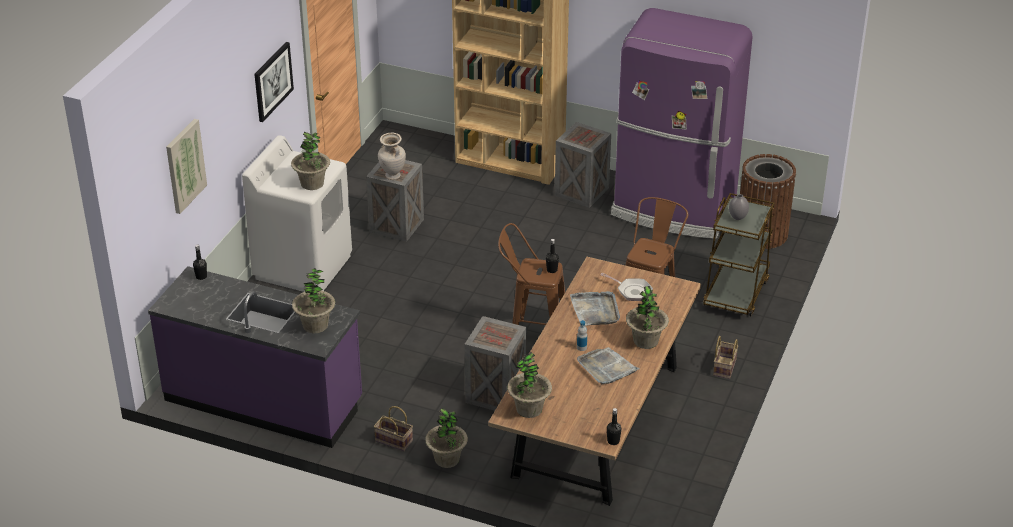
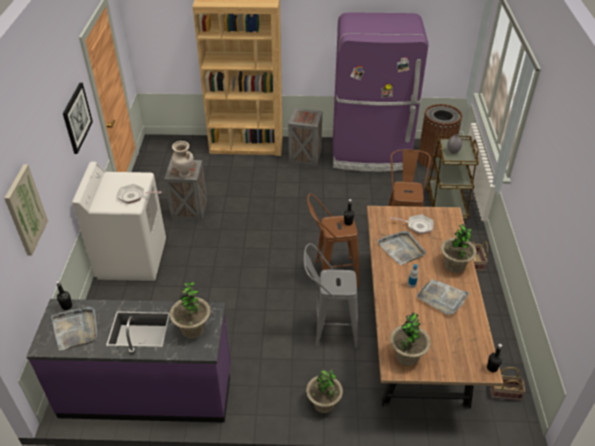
camera: 20 degrees left, 5 degrees up
(202, 298) = (76, 329): none -> grey tray
(312, 184) = (133, 196): potted plant -> frying pan
(392, 441) = (271, 399): basket -> basket (504, 393)
(495, 393) = (329, 329): crate -> grey stool

